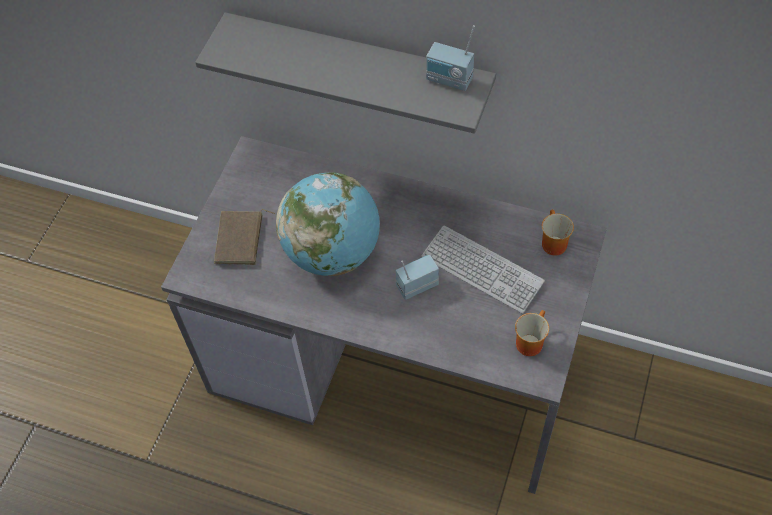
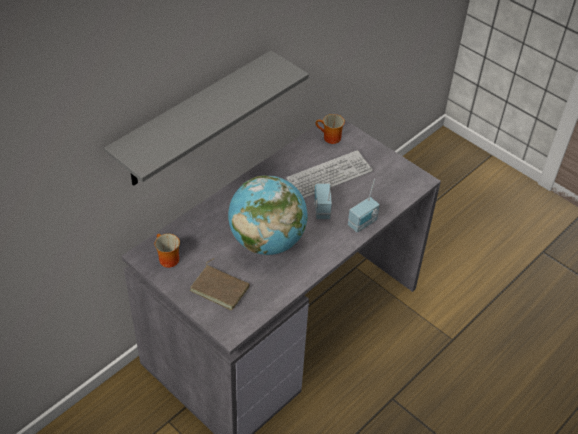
camera: 70 degrees left, 10 degrees down
(449, 81) = (262, 69): radio -> radio (363, 223)
(528, 341) = (392, 176): mug -> mug (166, 259)

